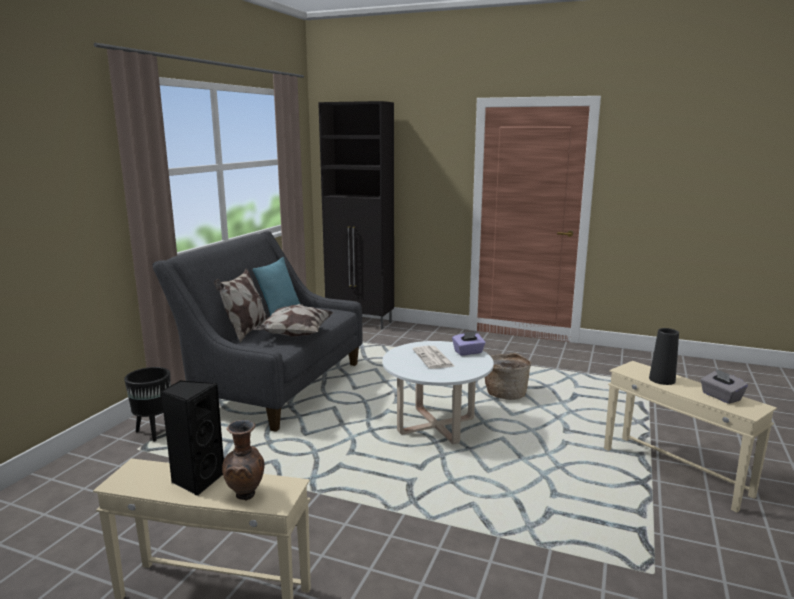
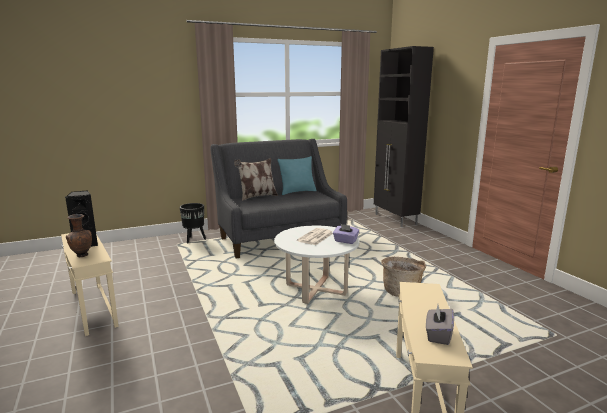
camera: 45 degrees right, 0 degrees up
(295, 335) = (273, 204): pillow -> none
(662, 379) = (422, 303): black vase -> none

